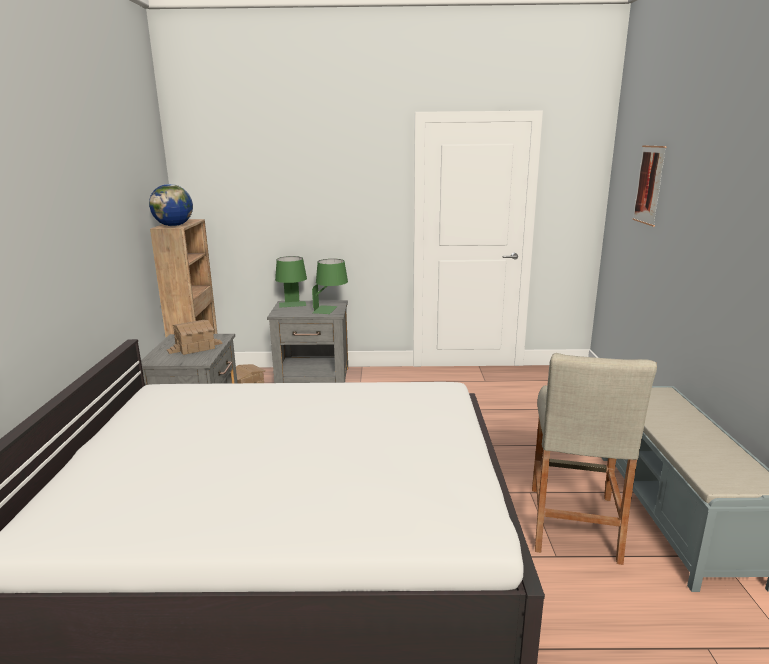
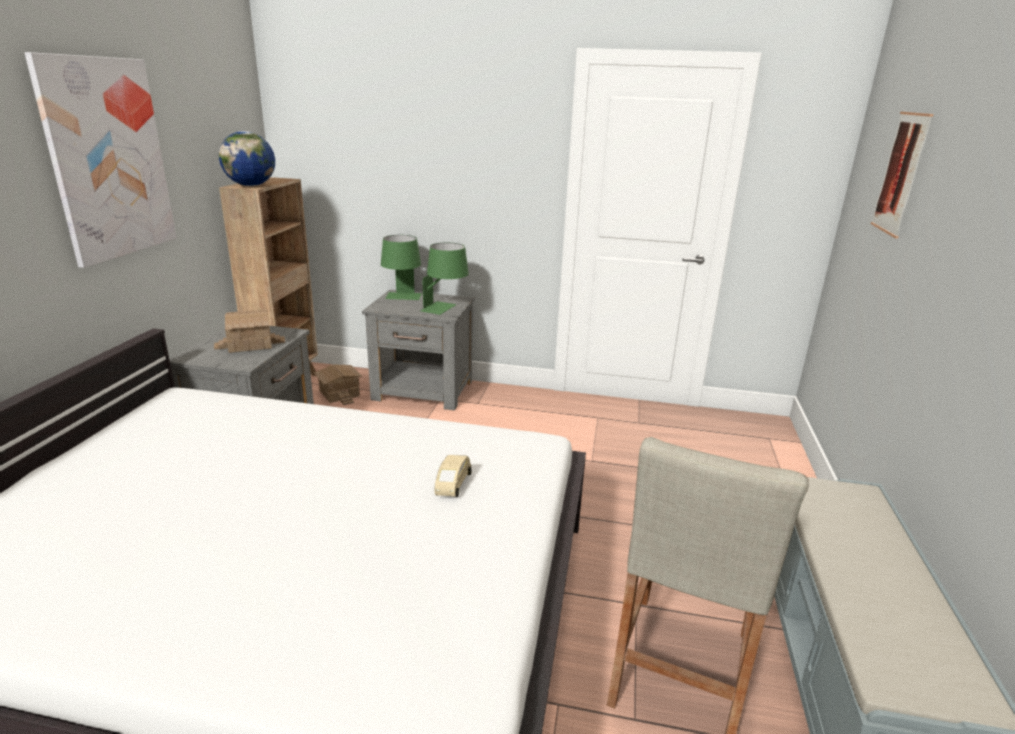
camera: 10 degrees right, 5 degrees up
(87, 210) = (108, 159): none -> picture
(403, 418) = (452, 485): none -> beige toy car

